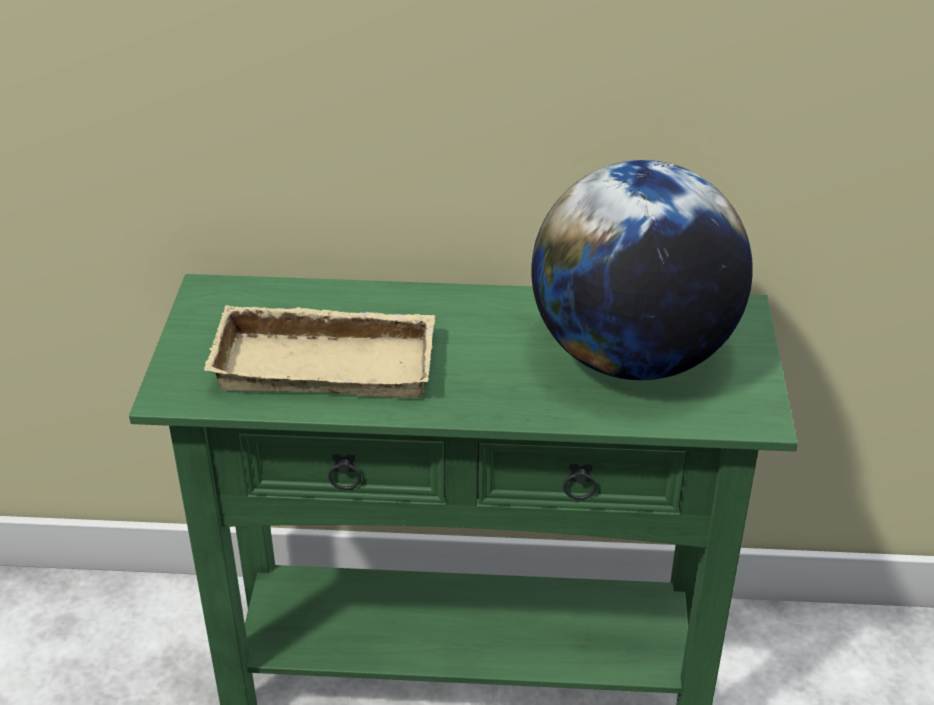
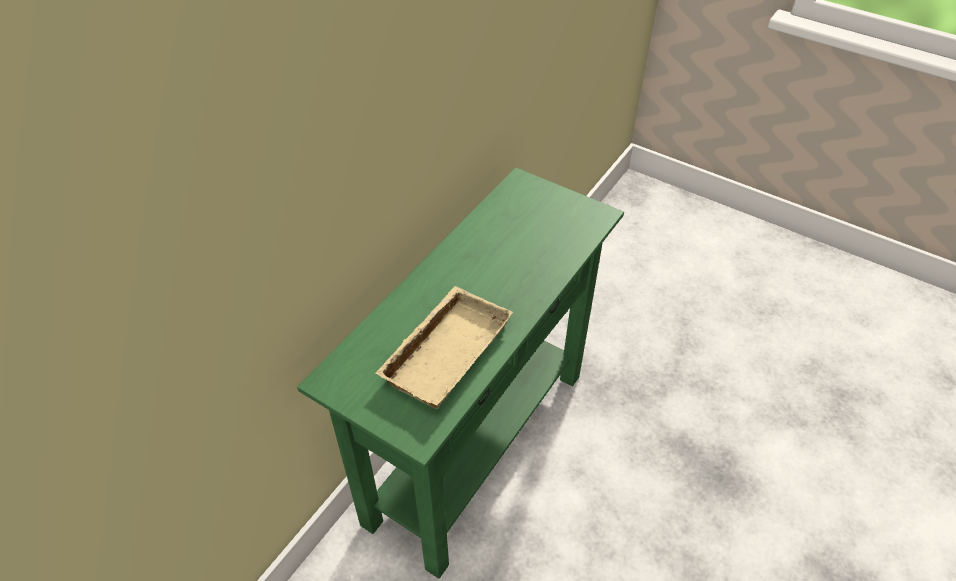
camera: 60 degrees left, 10 degrees up
(632, 357) = (529, 232): globe -> none

